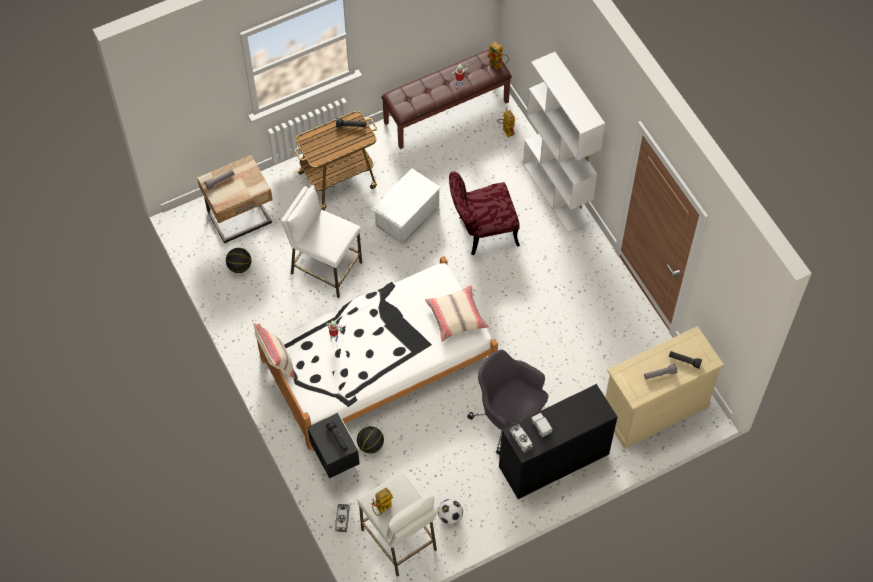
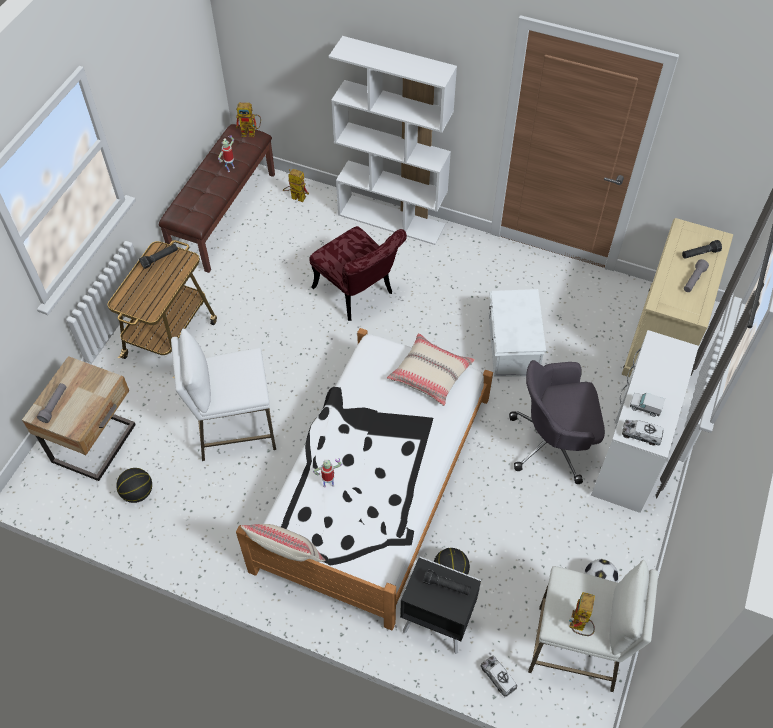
camera: 40 degrees left, 5 degrees down
(406, 216) = (272, 327): white storage box -> white storage box (511, 347)
(481, 232) = (358, 295): red chair -> red chair turned 75 degrees counterclockwise
(554, 461) = (632, 450): black desk -> white desk

